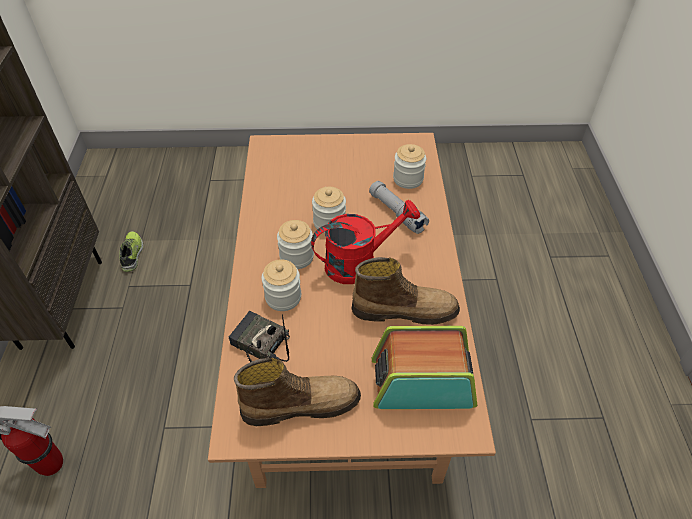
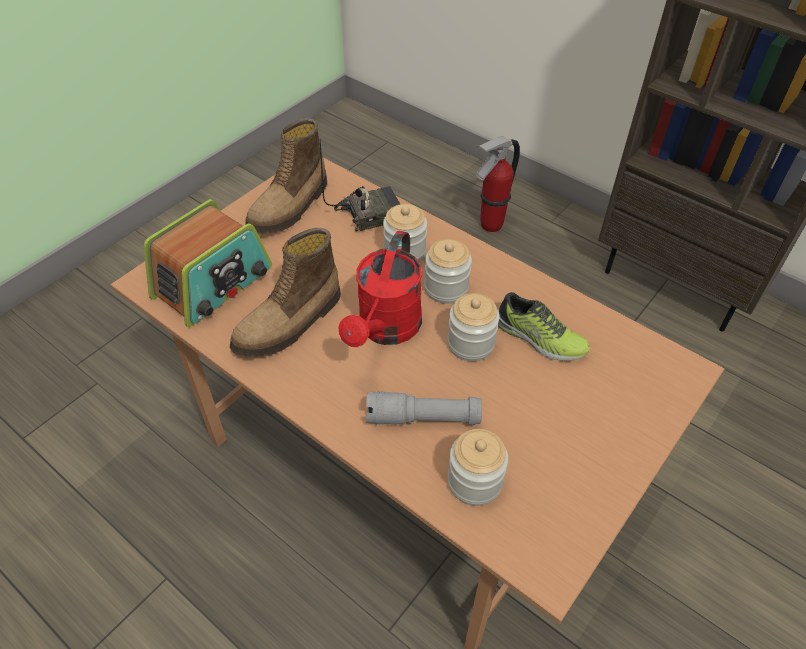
camera: 130 degrees right, 0 degrees up
(132, 254) = (719, 361): shoe -> shoe (539, 338)

